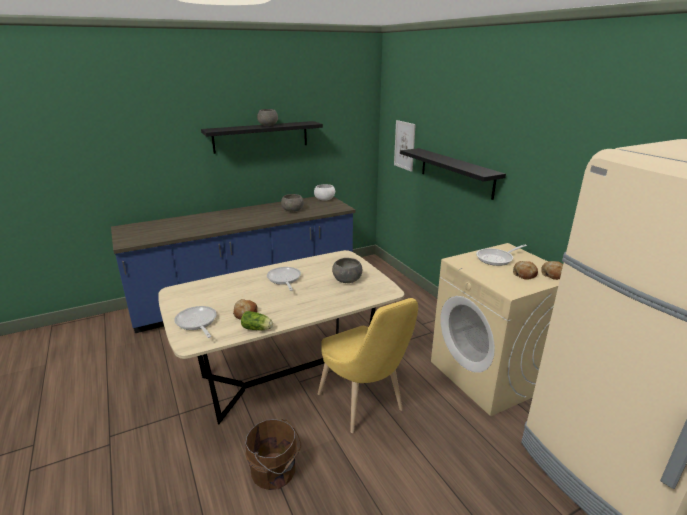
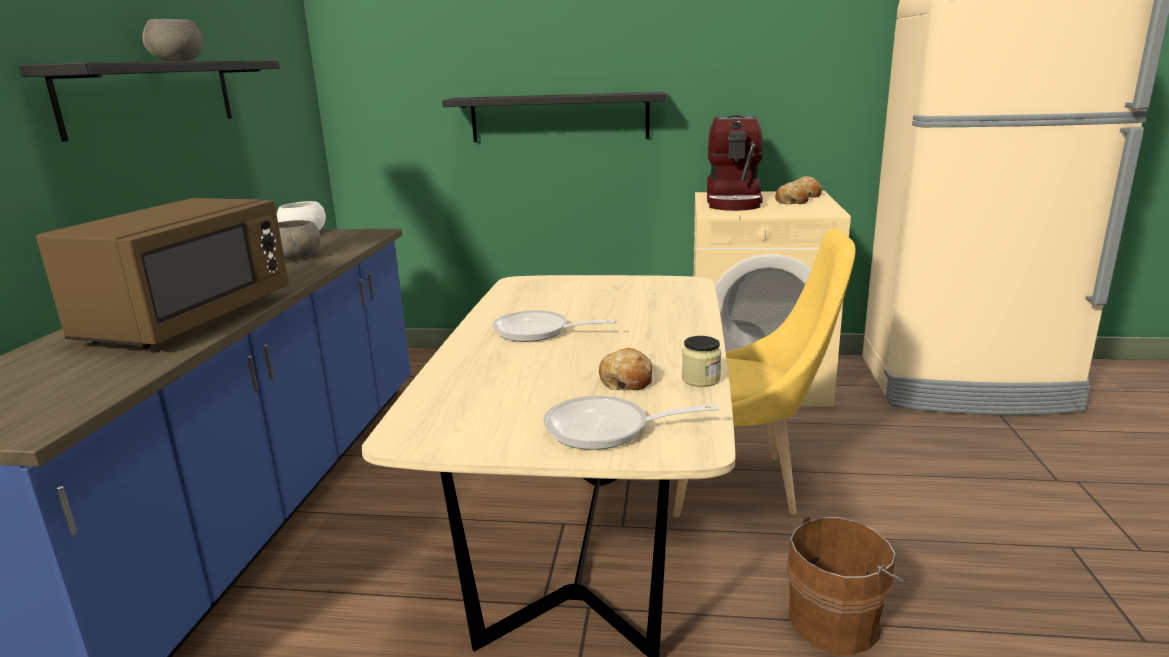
camera: 55 degrees left, 5 degrees down
(213, 224) = (189, 319): none -> brown microwave
(258, 329) = (701, 379): lettuce -> jar
(347, 280) = (612, 295): grey bowl -> none
(404, 145) = (410, 102): picture -> none
(497, 259) = (734, 201): frying pan -> coffee machine

